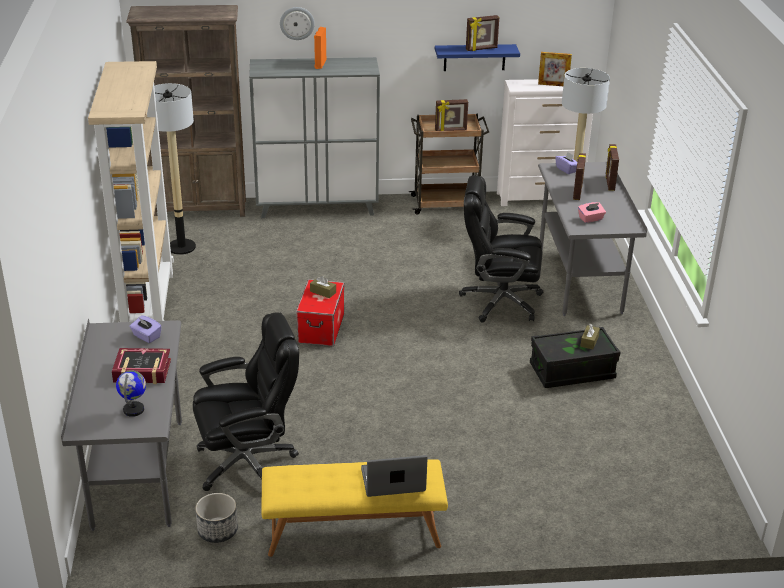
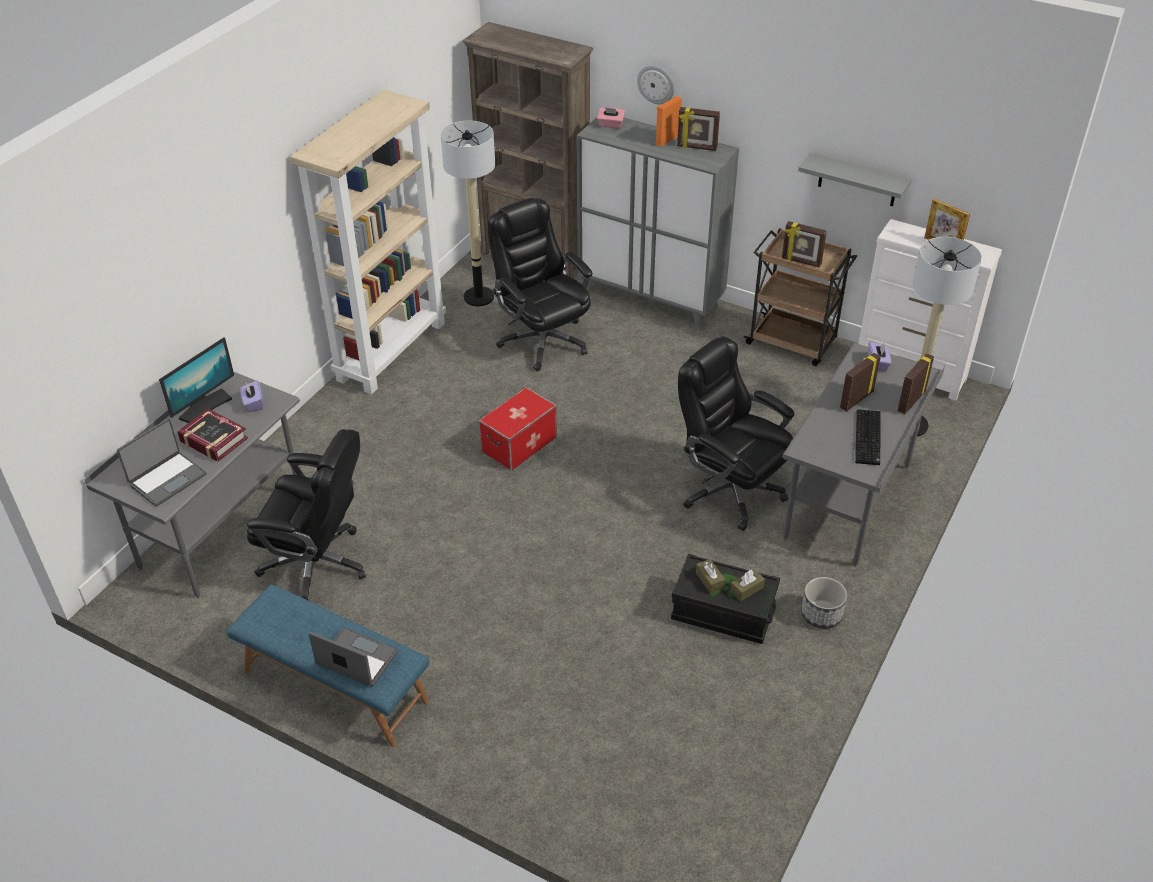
camera: 35 degrees right, 10 degrees up
(105, 353) = (205, 407): none -> monitor
(134, 410) = (167, 479): globe -> laptop
(217, 530) = (229, 622): planter -> planter (821, 614)
(264, 258) = (542, 340): none -> black office chair
(323, 292) = (524, 408): brown tissue box -> brown tissue box (709, 580)
(353, 532) = (334, 686): yellow bench -> blue bench
(474, 57) = (857, 180): blue shelf -> grey shelf
(481, 49) = (860, 174): picture frame -> picture frame (697, 147)
(591, 219) = (832, 442): pink tissue box -> pink tissue box (611, 125)
(609, 210) = (869, 438): none -> keyboard

